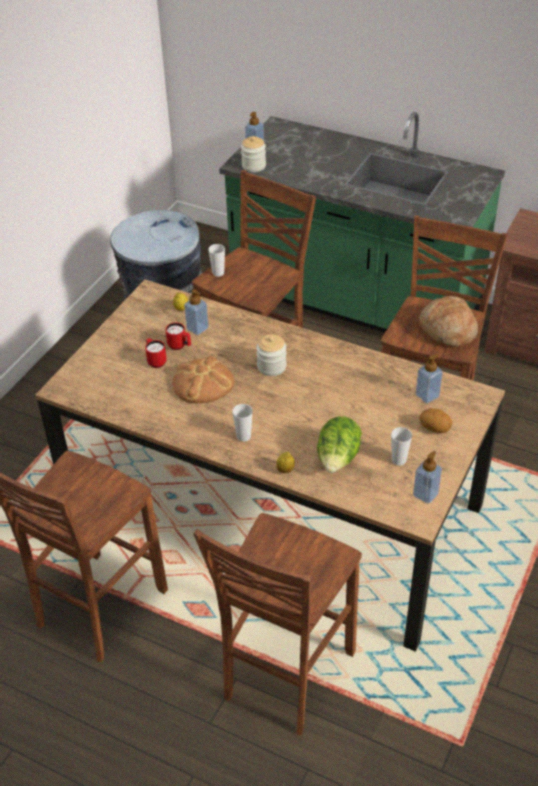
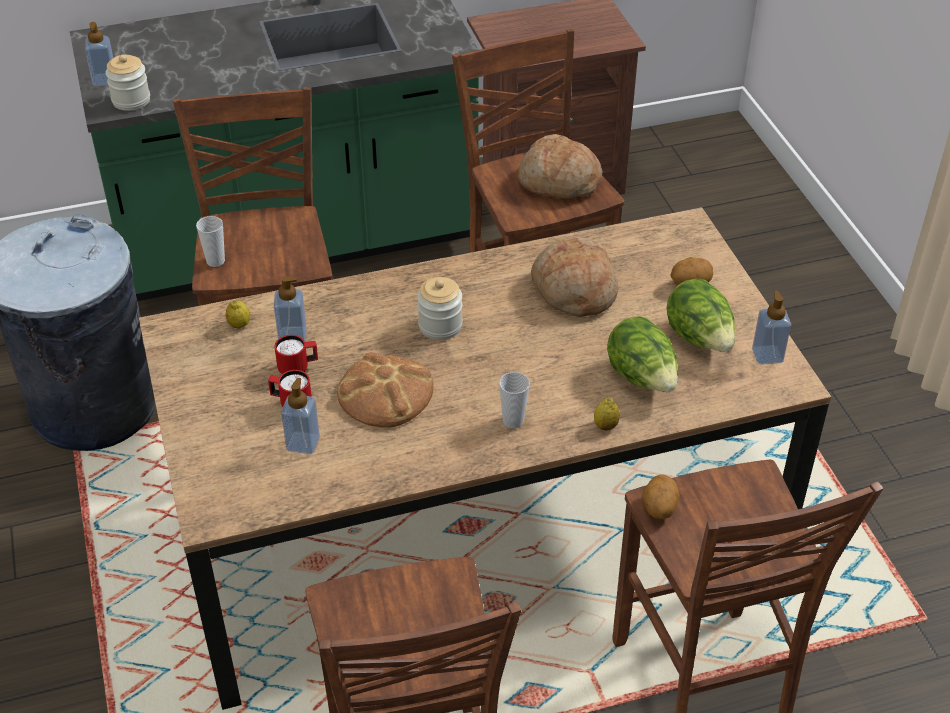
camera: 45 degrees left, 0 degrees up
(266, 532) = (658, 508): none -> potato
(365, 391) = (573, 290): none -> bread
(398, 460) = (699, 339): cup -> lettuce
(427, 395) = (640, 256): soap dispenser -> soap dispenser (303, 443)

